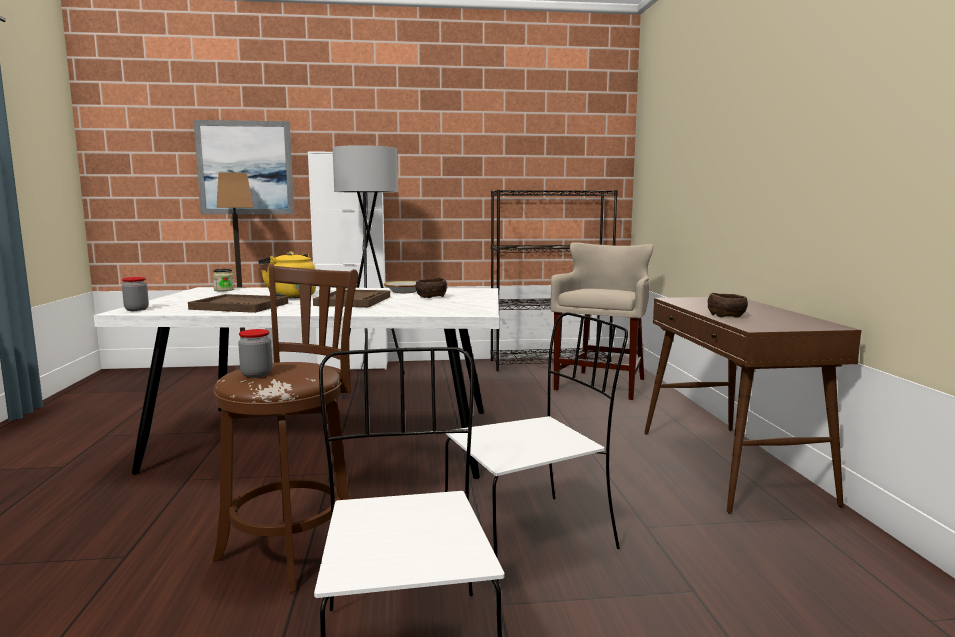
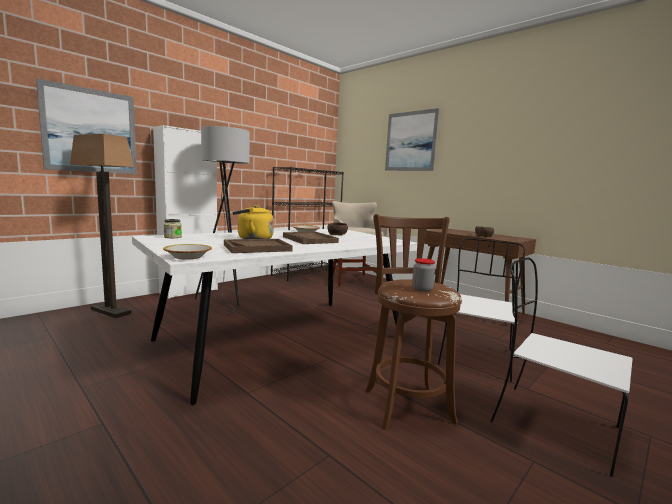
camera: 40 degrees left, 0 degrees up
(136, 309) = (188, 257): jar -> bowl
(706, 122) = (411, 141): none -> picture

